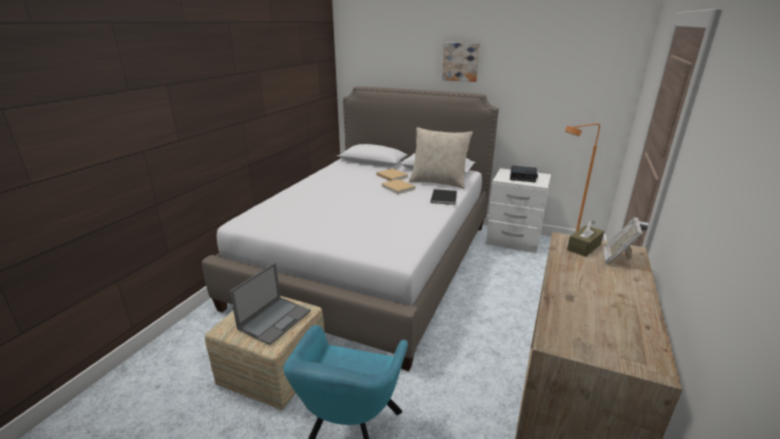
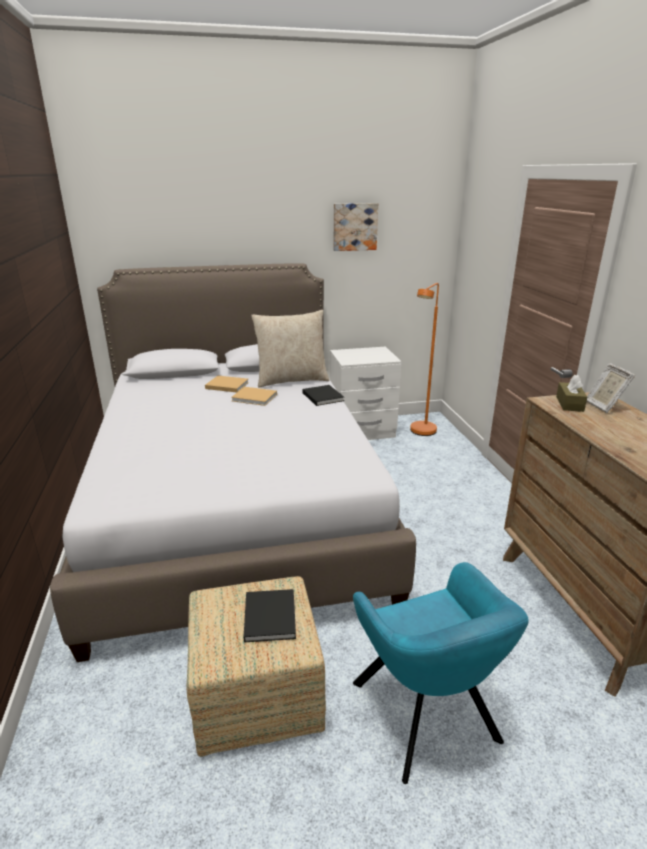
camera: 35 degrees left, 0 degrees up
(275, 319) = (270, 615): laptop -> black book
(461, 62) = (265, 225): picture -> picture (354, 226)
(523, 177) = (365, 355): alarm clock -> none

